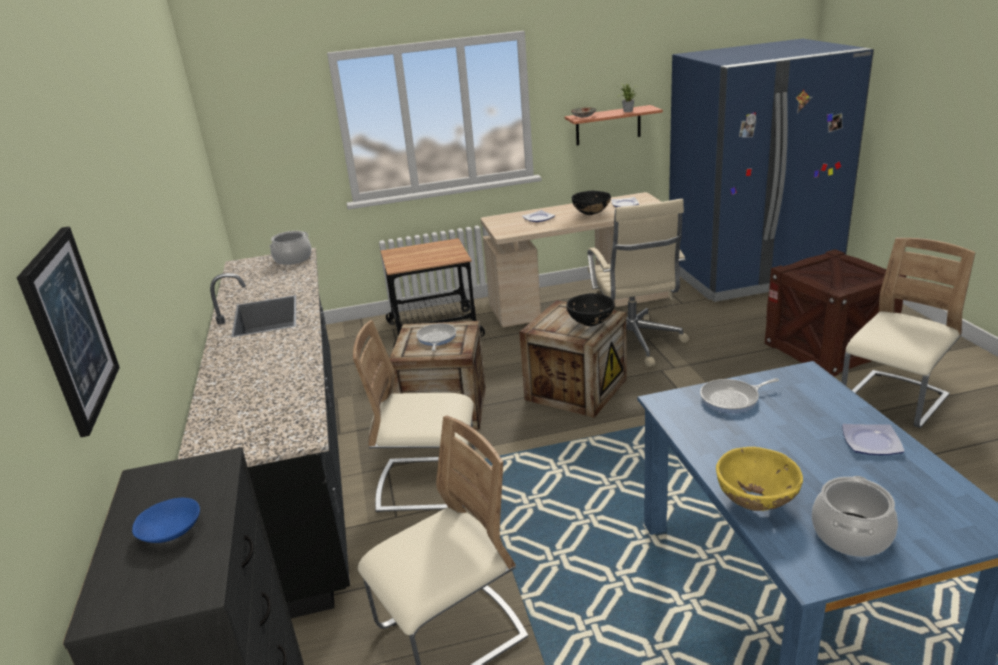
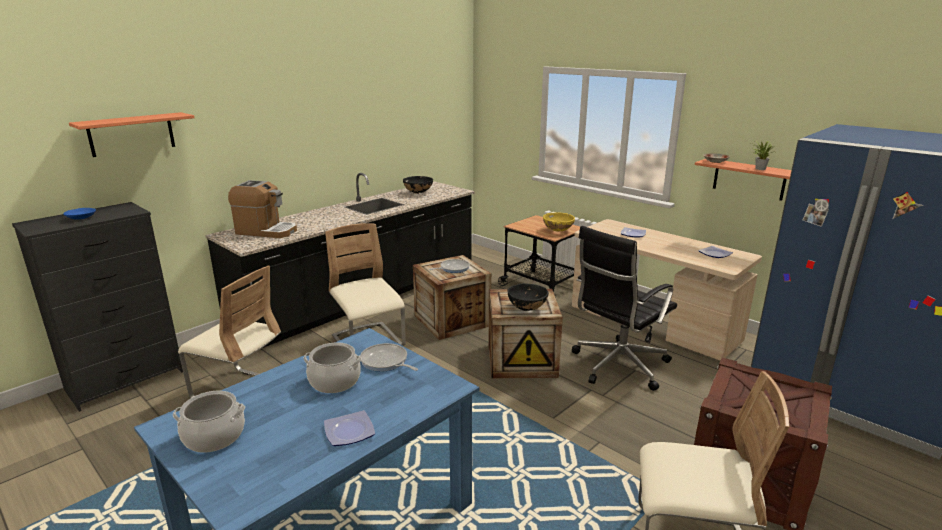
camera: 55 degrees right, 5 degrees down
(70, 329) = (131, 134): picture -> shelf
(250, 413) = (266, 231): none -> coffee machine
(293, 259) = (452, 191): cooking pot -> cooking pot (334, 381)
(591, 214) = (671, 248): black bowl -> black bowl (418, 193)
(633, 344) = (617, 366): beige office chair -> black office chair
(756, 502) = (246, 393): yellow bowl -> yellow bowl (558, 231)

